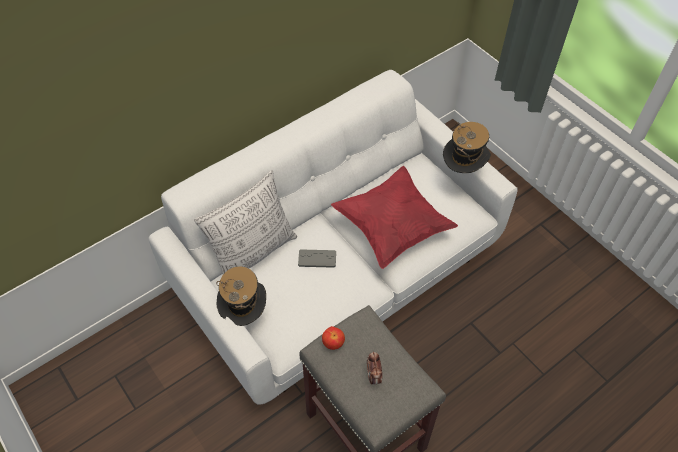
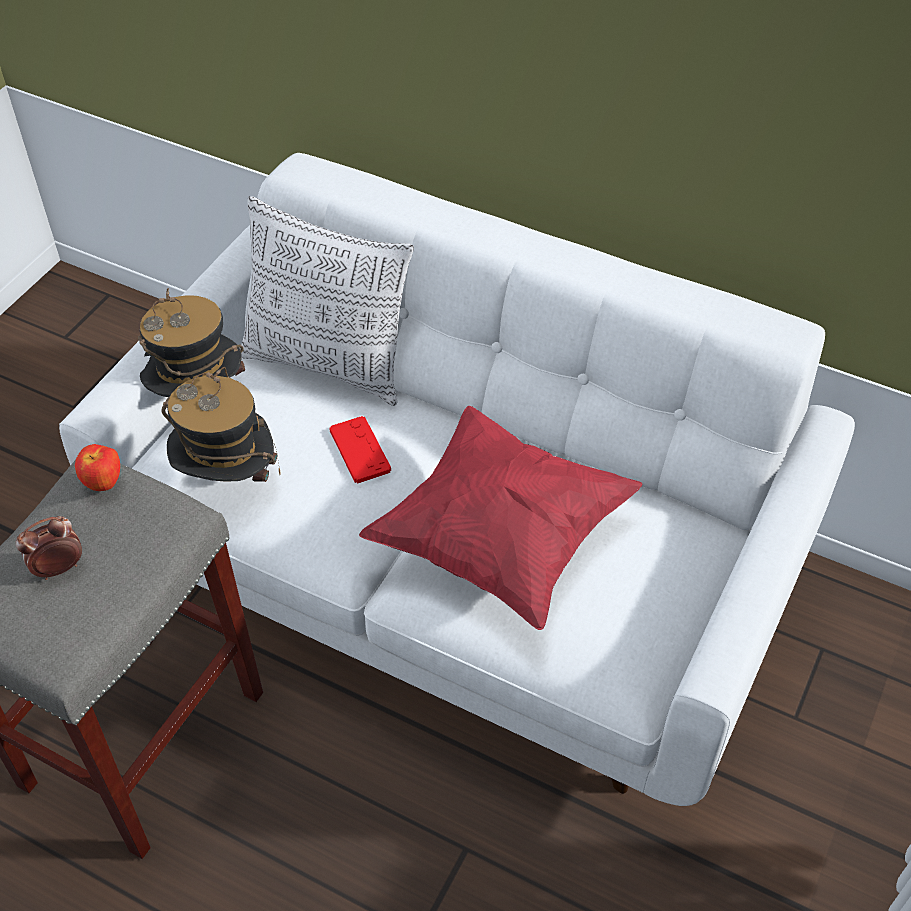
camera: 65 degrees right, 5 degrees down
(317, 259) = (360, 450): grey game controller -> red game controller
(462, 170) = (696, 588): hat -> hat (227, 481)

